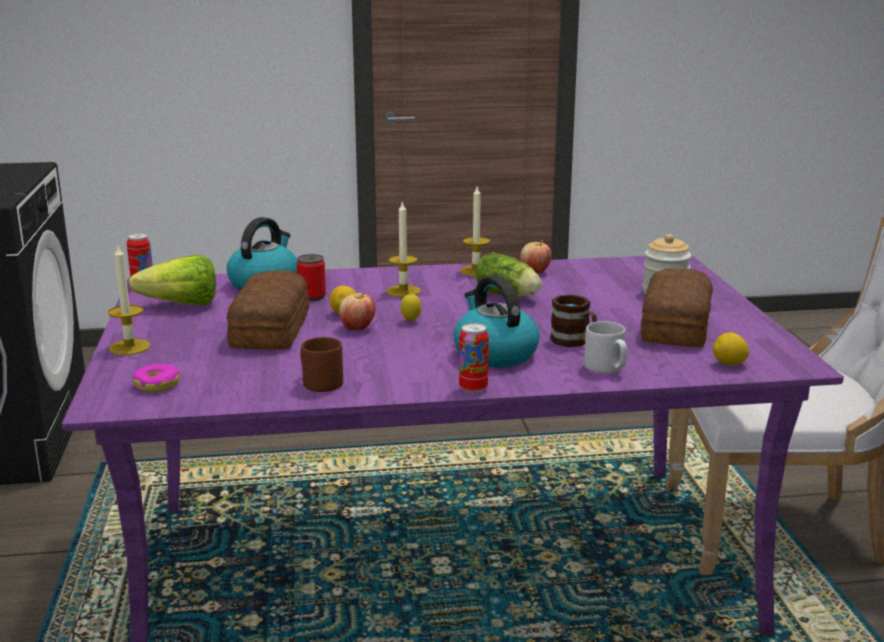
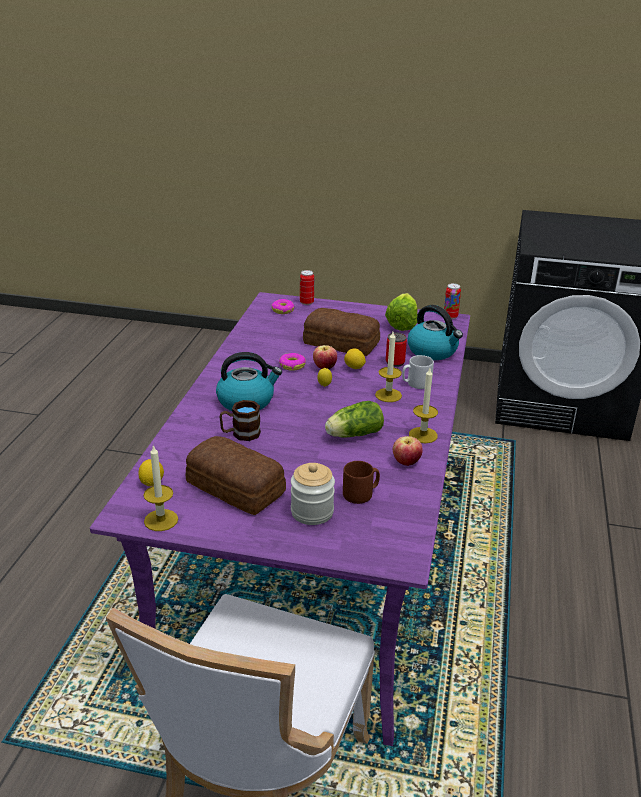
camera: 110 degrees right, 10 degrees up
(129, 347) = (340, 307): candle -> candle (161, 520)
(319, 382) = (250, 345): brown mug -> brown mug (361, 494)
(367, 346) = (292, 365): none -> donut
(473, 388) = (204, 383): can -> can (306, 303)
(606, 368) = (190, 432): grey mug -> grey mug (416, 384)

